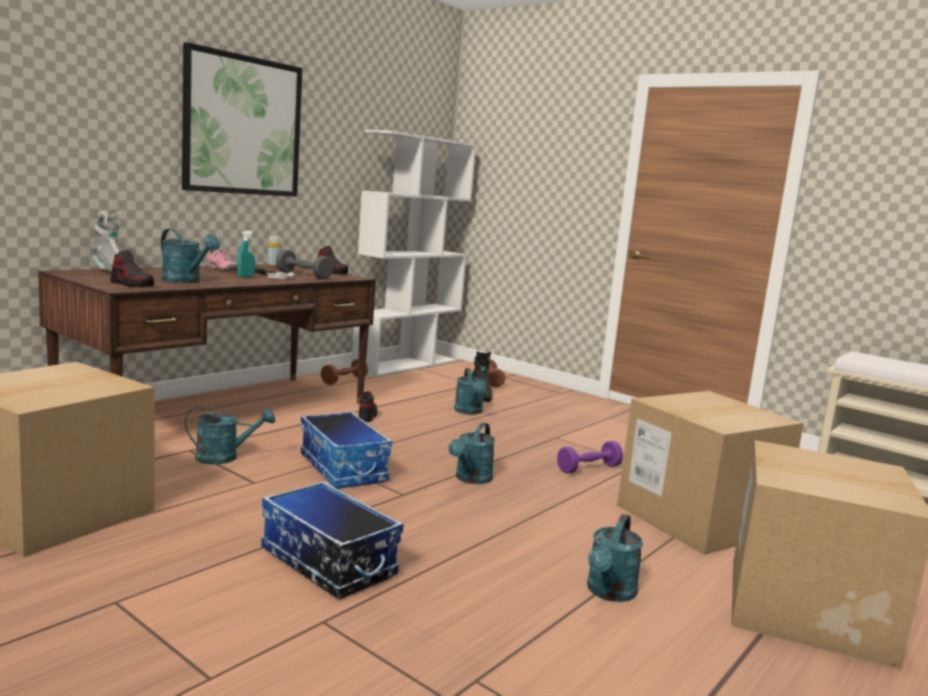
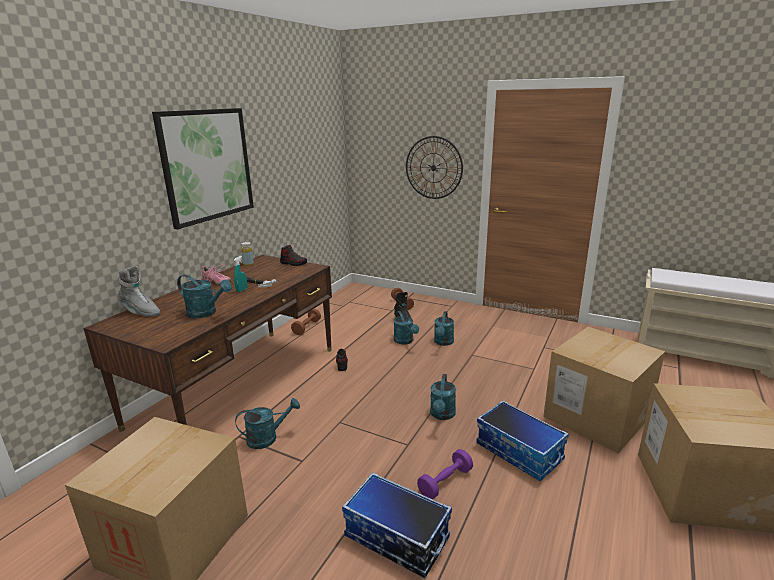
camera: 10 degrees left, 10 degrees up
(132, 284) = (170, 332): shoe -> none
(304, 275) = (279, 275): grey dumbbell -> none
(344, 468) = (355, 427): storage box -> storage box (520, 452)
(406, 365) = (339, 300): white bookcase -> none
(559, 192) = (433, 168): none -> wall clock
(588, 468) = (508, 382): purple dumbbell -> purple dumbbell (445, 482)
(609, 593) = (585, 512): turquoise watering can -> turquoise watering can (443, 342)

